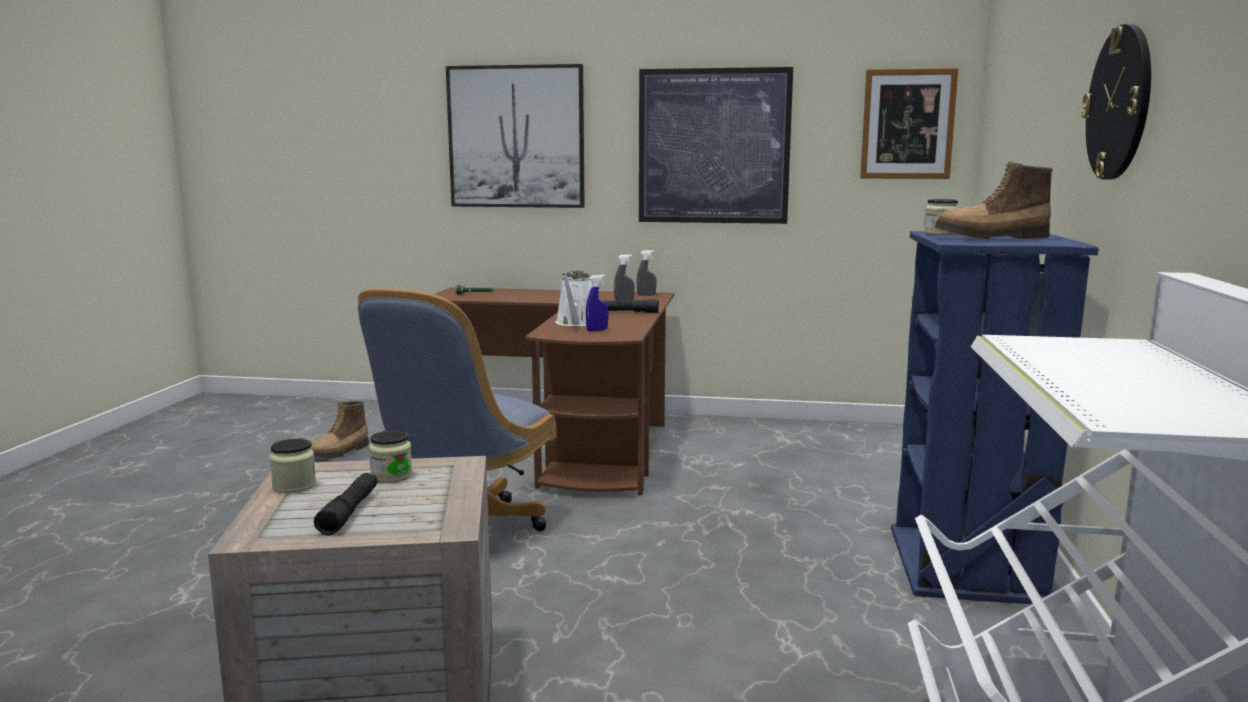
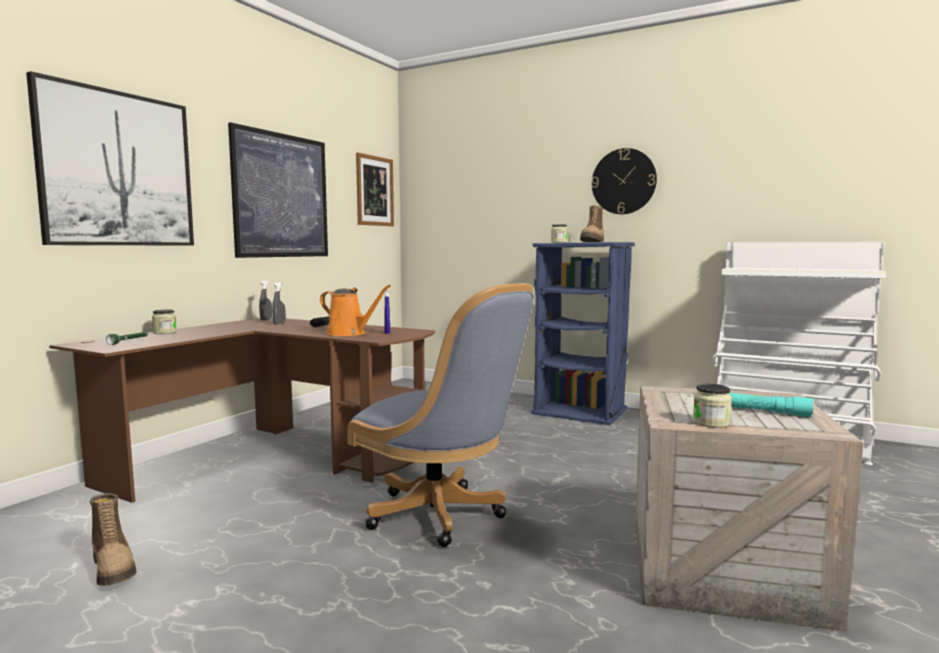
camera: 70 degrees left, 5 degrees down
(349, 512) = (765, 412): black flashlight -> turquoise flashlight
(391, 476) = (687, 402): jar -> jar (165, 332)
(577, 323) = (349, 333): white watering can -> orange watering can

